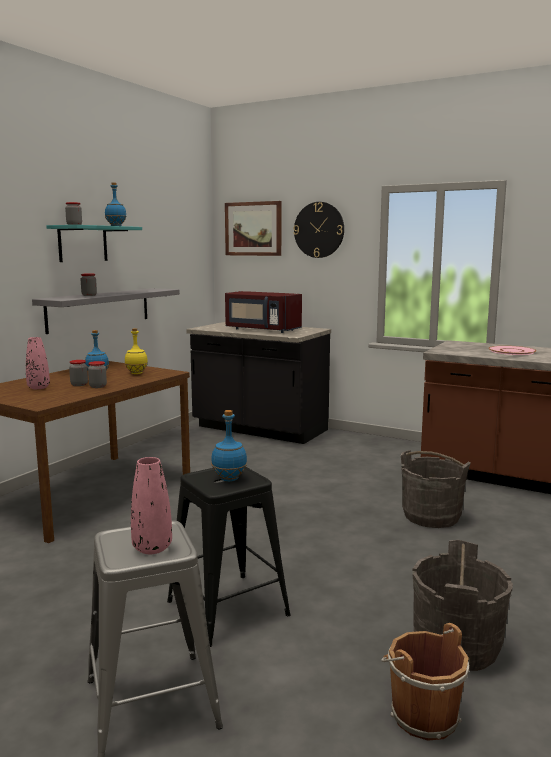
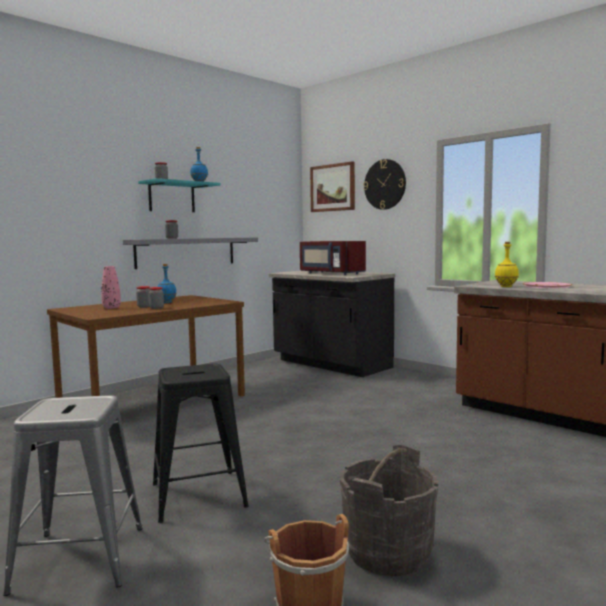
camera: 15 degrees right, 5 degrees down
(137, 373) = (200, 301): yellow bottle -> yellow bottle (506, 286)
(152, 548) = (69, 411): pink vase -> none
(229, 479) = (196, 373): blue bottle -> none
(431, 516) = (442, 441): grey bucket -> none

